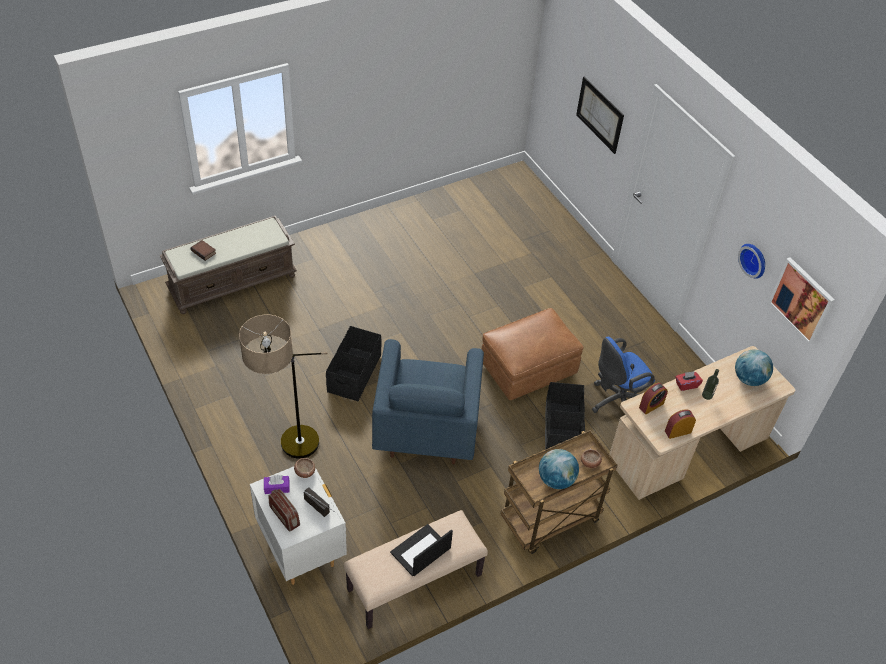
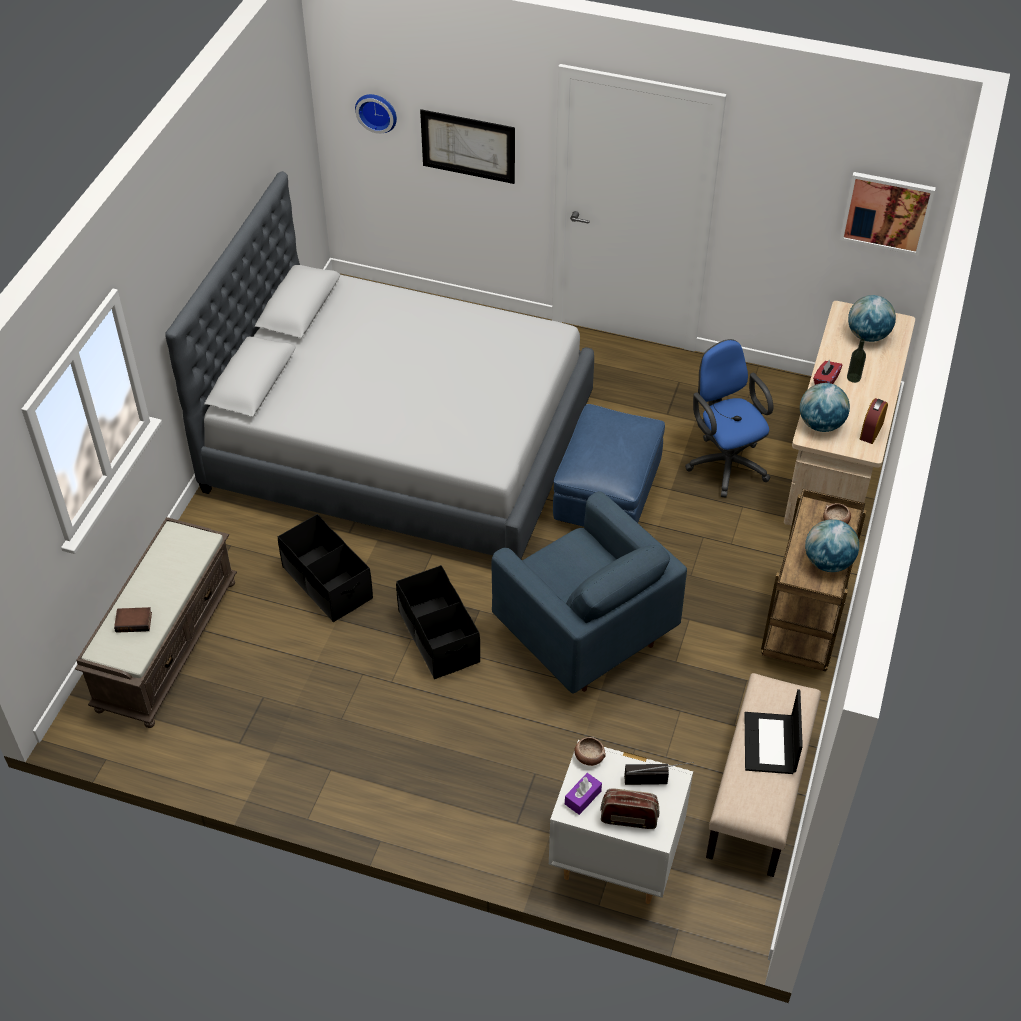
camera: 40 degrees left, 0 degrees up
(289, 452) = (474, 776): floor lamp -> none
(451, 267) = (400, 444): none -> grey bed
(527, 369) = (606, 494): brown ottoman -> blue ottoman
(561, 430) = (709, 529): black storage box -> black storage box (327, 583)
(616, 402) = (724, 462): blue office chair -> blue office chair turned 135 degrees clockwise
(651, 405) = (820, 424): alarm clock -> globe
(754, 260) = (798, 201): wall clock -> wall clock (377, 111)

